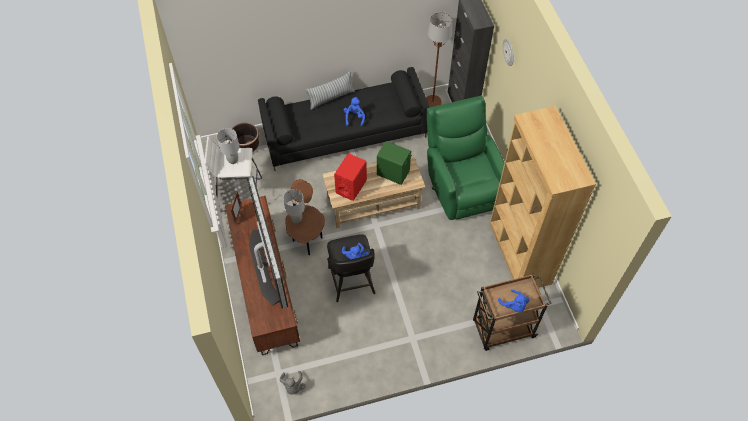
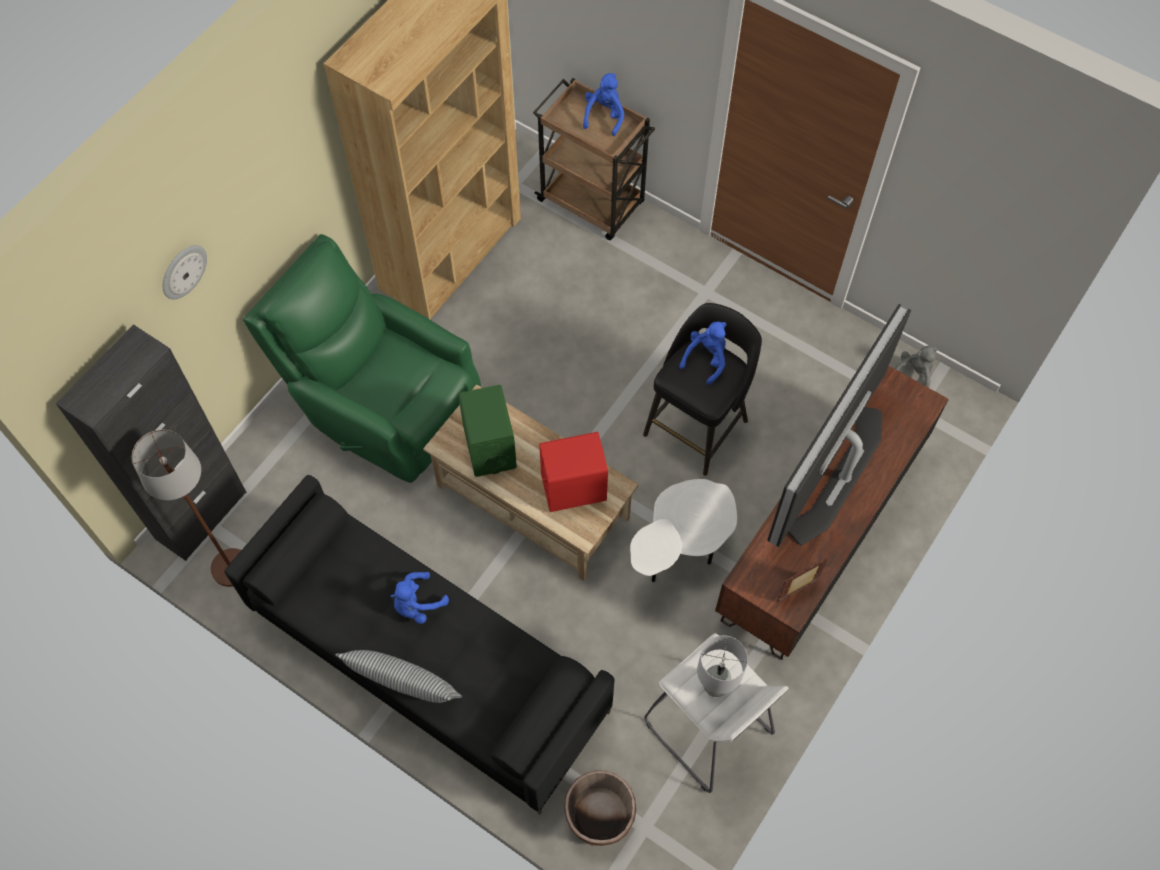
camera: 130 degrees left, 5 degrees up
(297, 219) = (699, 533): grey table lamp -> none
(306, 233) = (679, 554): brown side table -> white side table
(462, 183) = (382, 403): green armchair -> green armchair turned 90 degrees clockwise

